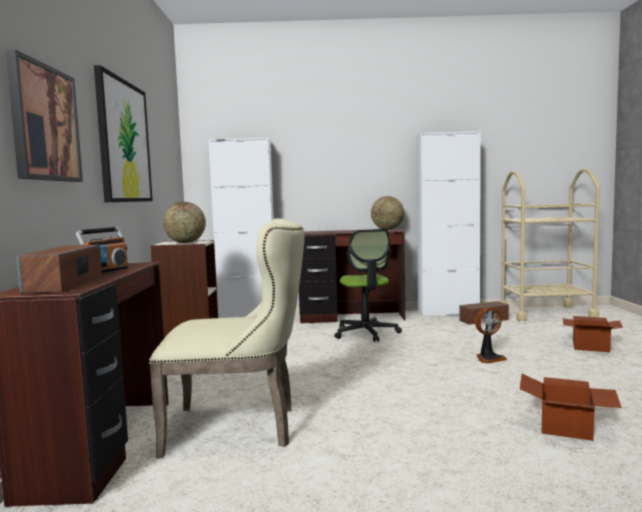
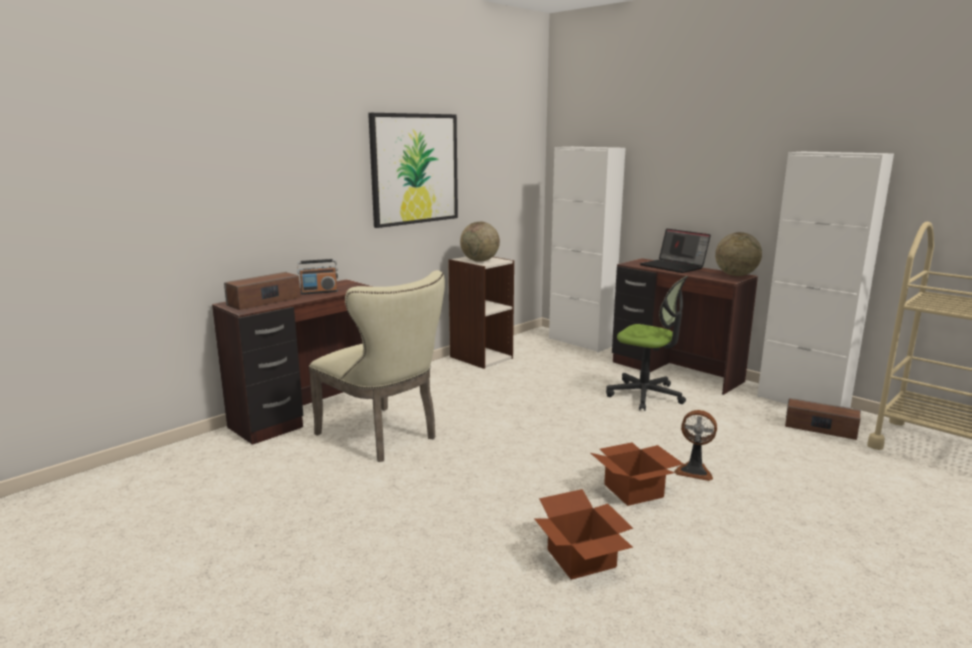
camera: 45 degrees right, 10 degrees up
(44, 123) = (292, 178): picture -> none
(337, 231) = (674, 267): none -> laptop
(366, 333) = (645, 395): office chair -> office chair turned 90 degrees counterclockwise
(591, 346) = (867, 514): cardboard box -> cardboard box (635, 491)

